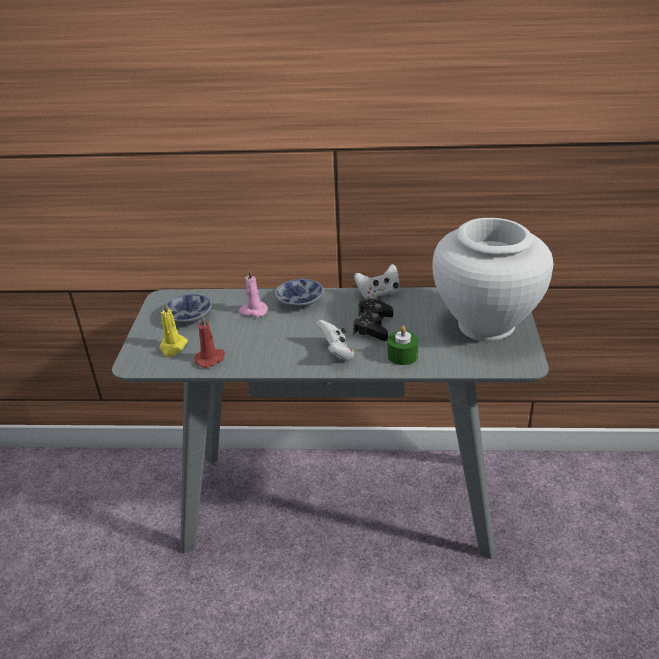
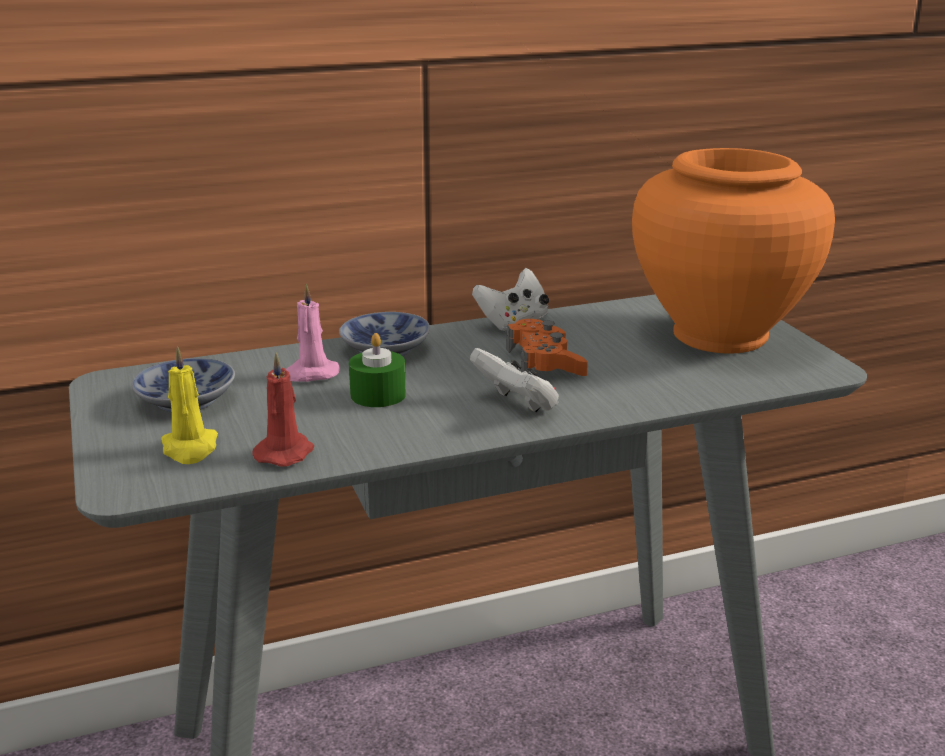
camera: 25 degrees left, 10 degrees down
(373, 326) = (545, 361): black game controller -> orange game controller
(402, 355) = (631, 390): green candle -> green candle (378, 394)
(486, 325) = (720, 334): white vase -> orange vase

